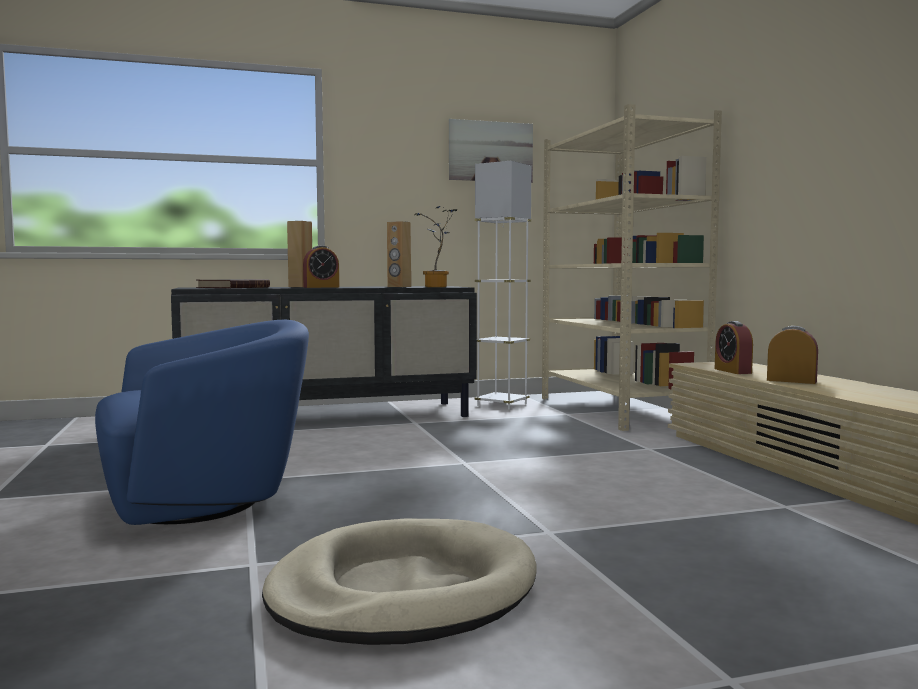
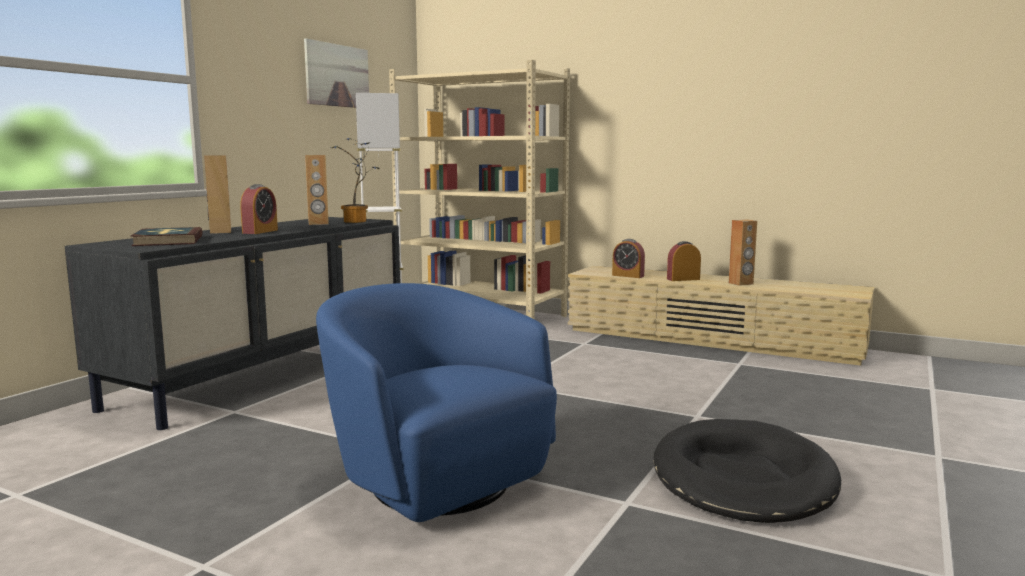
camera: 45 degrees left, 5 degrees up
(204, 501) = (433, 479): blue armchair -> blue armchair turned 60 degrees counterclockwise
(402, 591) = (743, 478): beige dog bed -> black dog bed
(859, 393) = (741, 283): none -> brown speaker

